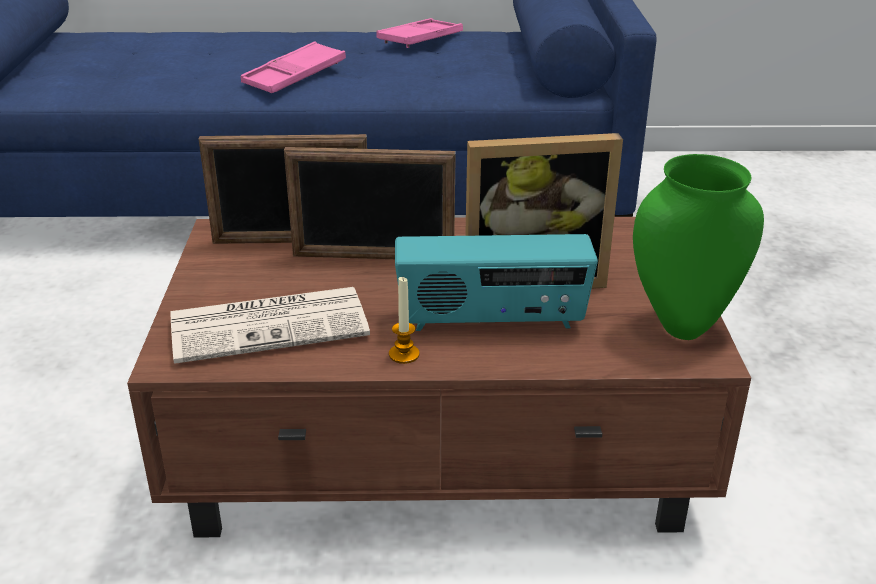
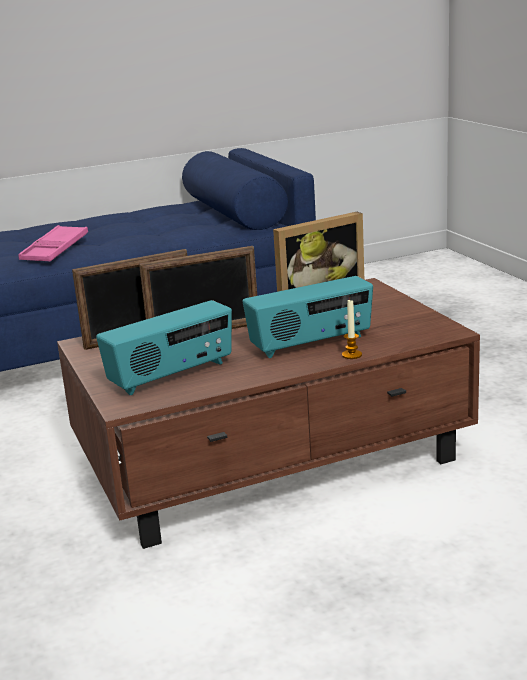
camera: 20 degrees left, 10 degrees down
(271, 324) = (172, 376): newspaper -> radio
(404, 354) = (272, 369): candle -> candle (351, 355)
(420, 39) = (126, 216): pink tray -> none
(681, 325) = (423, 322): green vase -> none

